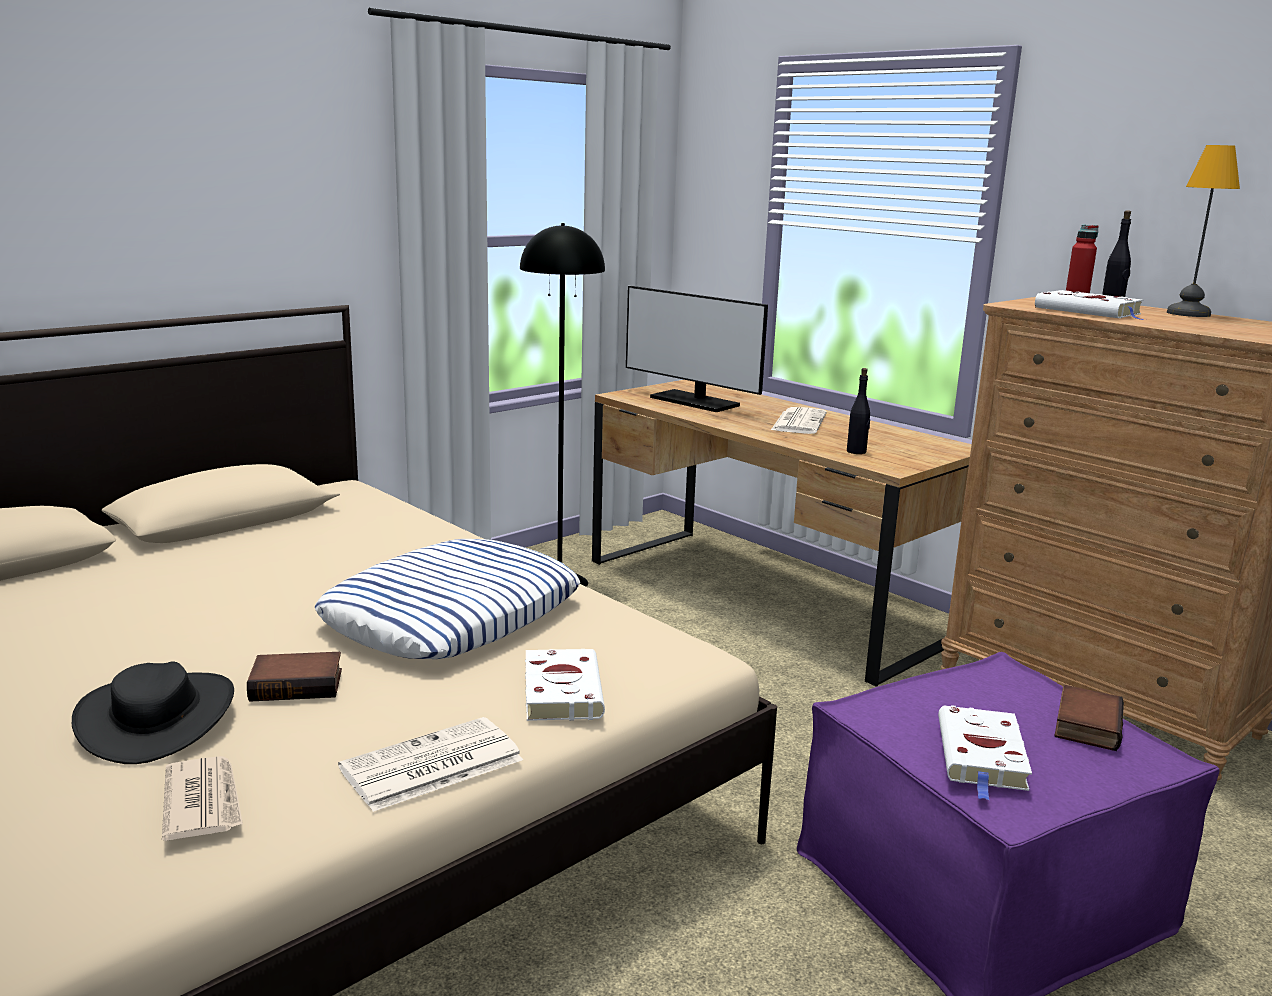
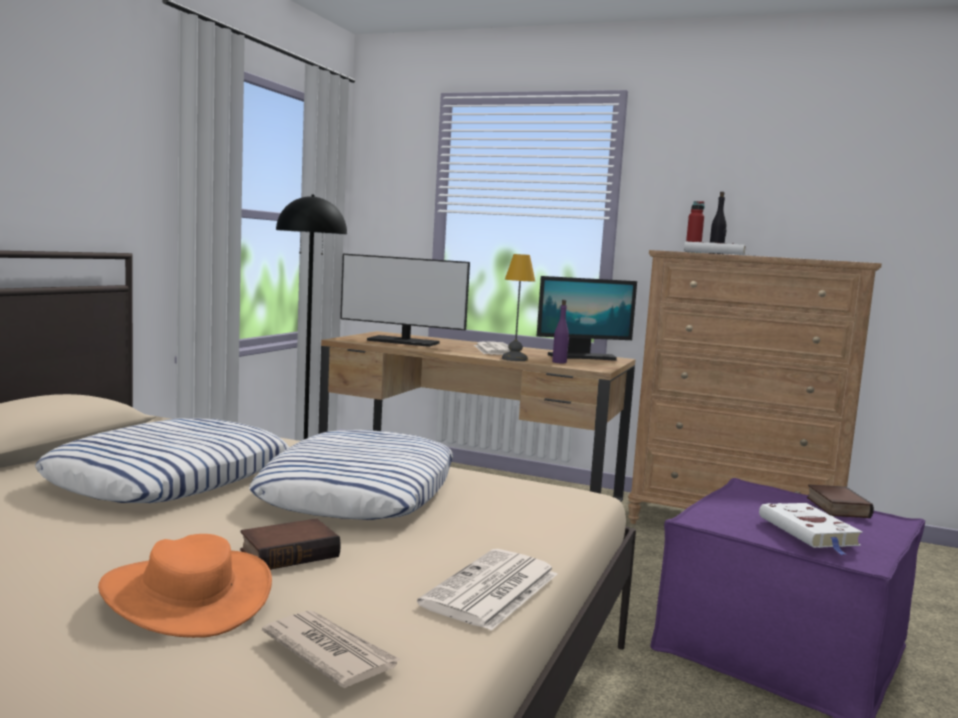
camera: 25 degrees left, 10 degrees down
(158, 717) = (187, 595): black hat -> orange hat
(295, 572) = (171, 476): none -> pillow
(561, 690) = (519, 526): white book -> none
(856, 451) = (559, 362): black bottle -> purple bottle
(910, 442) = (582, 357): none -> monitor
(1188, 313) = (763, 256): table lamp -> table lamp (514, 359)

